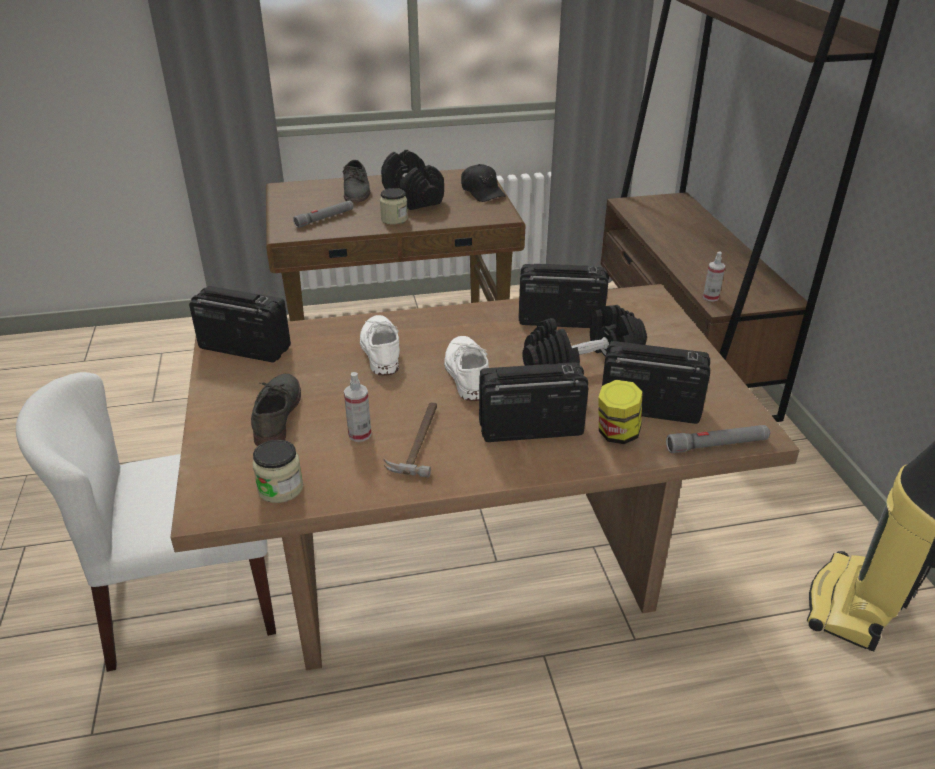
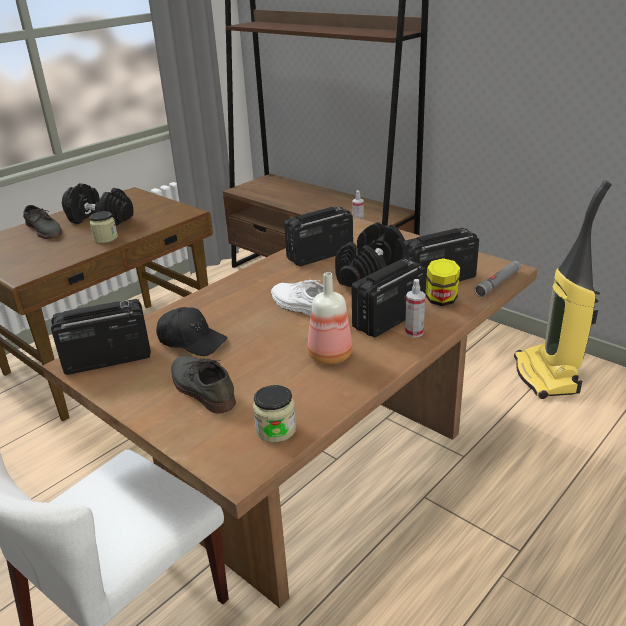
camera: 35 degrees left, 5 degrees down
(325, 218) = (43, 255): grey flashlight -> none
(359, 434) = (284, 371): spray bottle -> spray bottle (414, 332)
(380, 349) = (221, 317): white shoe -> none
(418, 440) = (329, 357): hammer -> bottle
(482, 192) = (152, 202): black cap -> black cap (192, 341)

